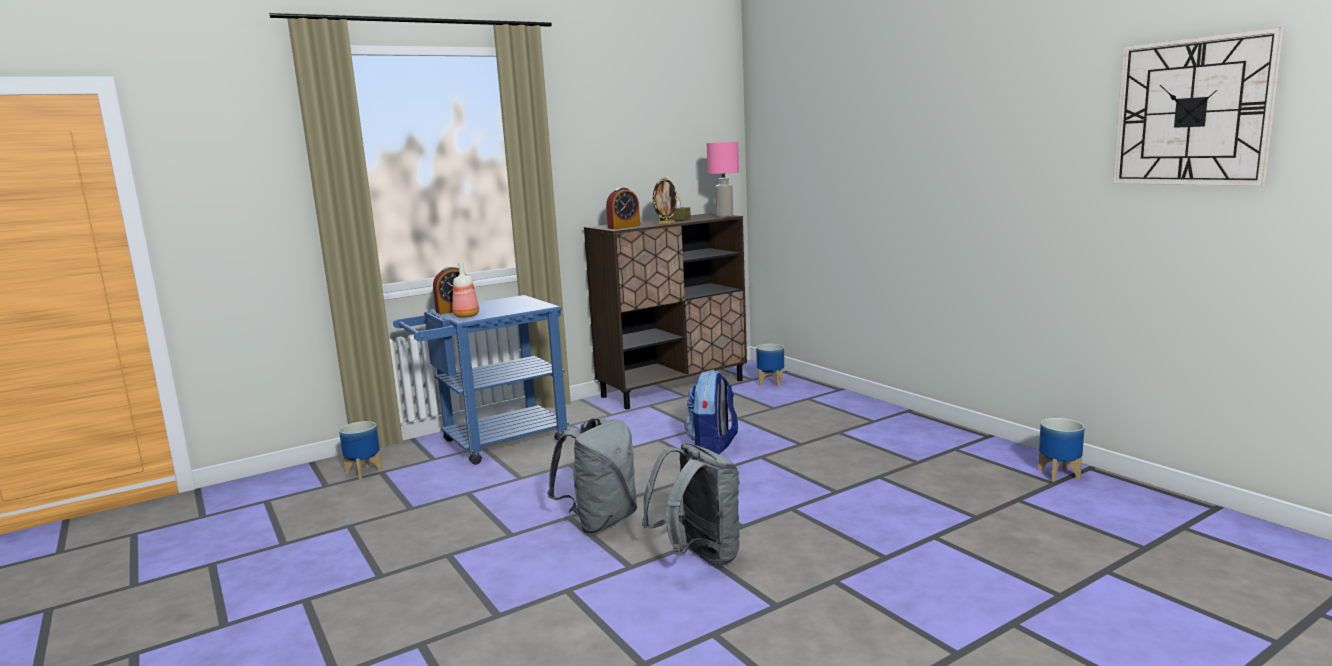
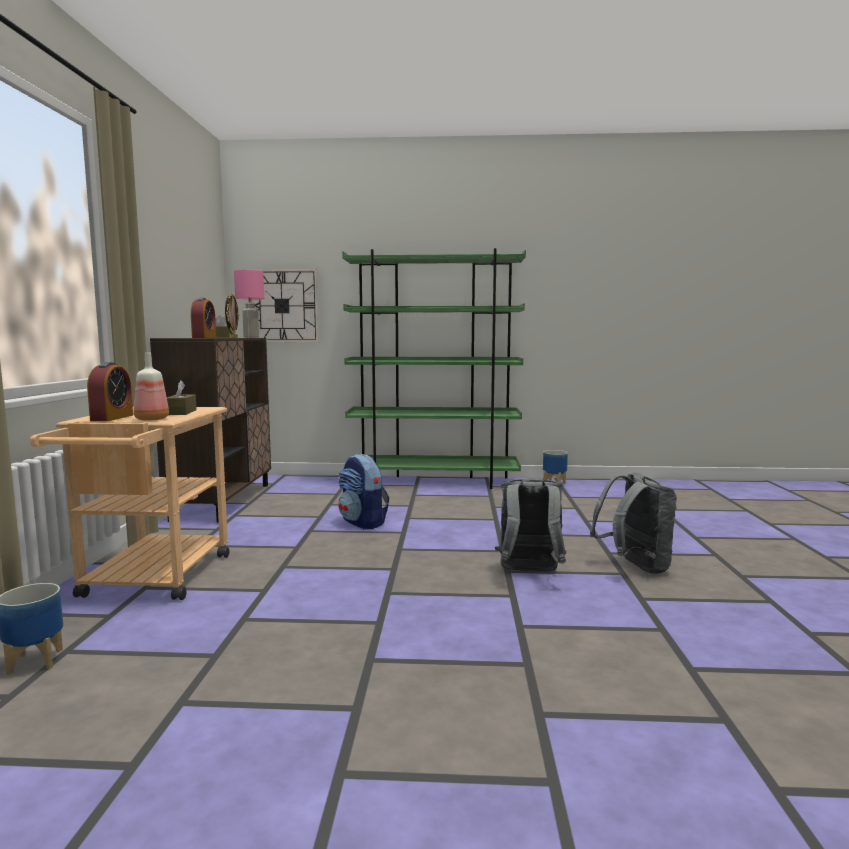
camera: 55 degrees left, 5 degrees down
(494, 443) = (152, 581): blue cart -> beige cart
(509, 309) = (181, 412): none -> brown tissue box
(600, 522) = (418, 585): grey backpack -> grey backpack (634, 567)
(771, 383) = (294, 482): planter -> none
(905, 423) = (434, 482): none -> green bookcase
(1192, 112) = (601, 270): wall clock -> wall clock (282, 306)

